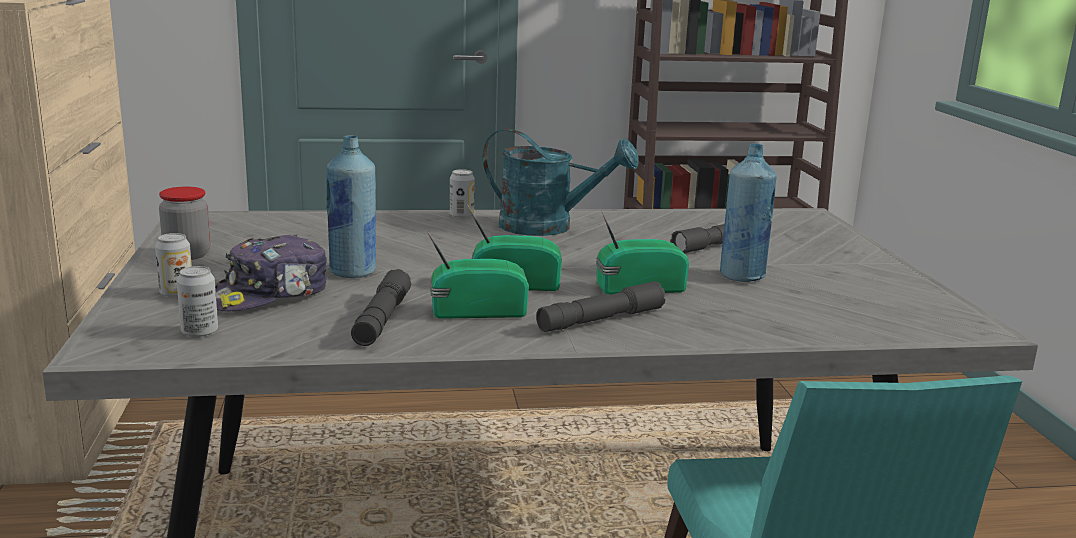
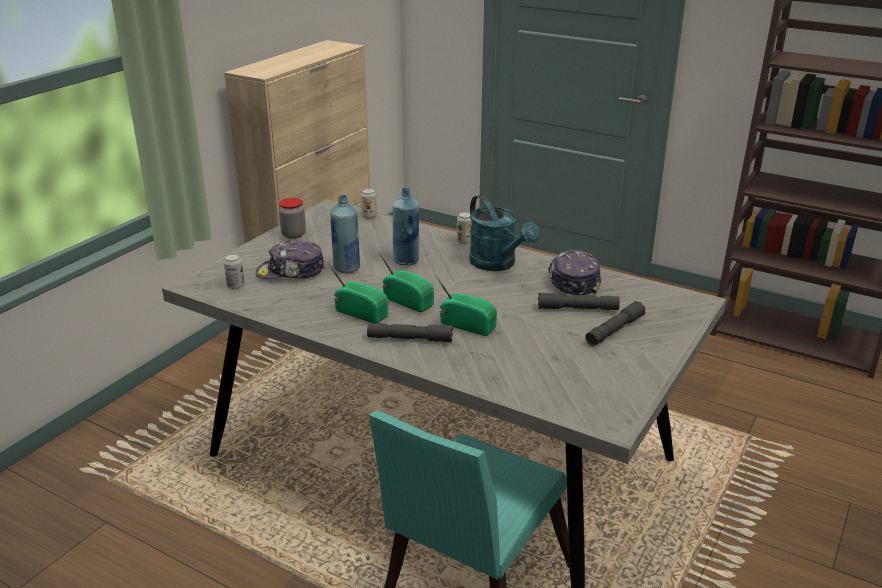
camera: 40 degrees right, 10 degrees up
(176, 293) = (257, 259): can -> can (369, 216)
(382, 319) = (313, 303): grey flashlight -> grey flashlight (614, 330)
(661, 224) = (573, 281): none -> cap
(742, 276) = (544, 336): blue bottle -> blue bottle (406, 261)

